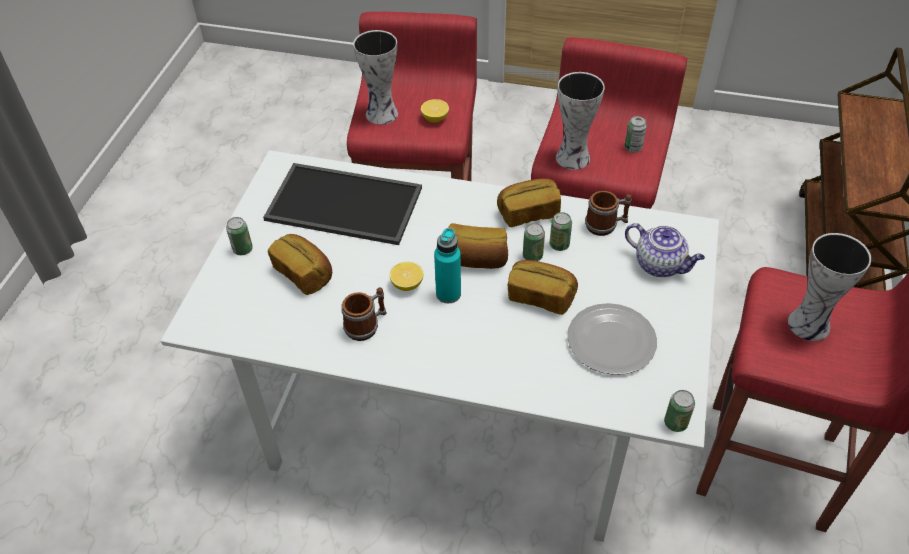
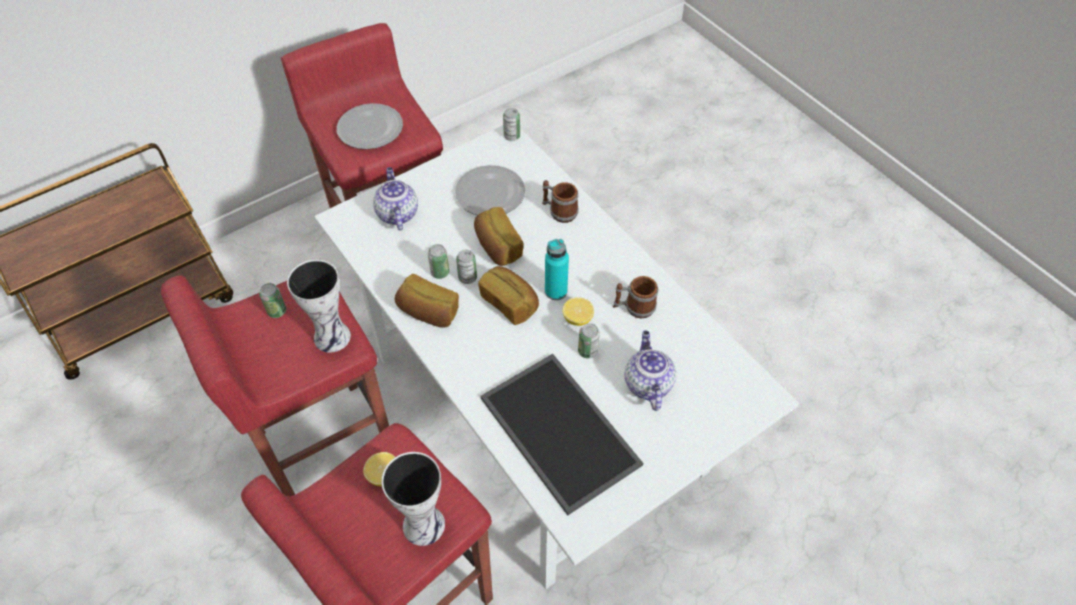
camera: 140 degrees left, 5 degrees up
(242, 249) = (682, 445): can -> can (587, 351)
(304, 273) = (647, 383): bread -> teapot
(606, 225) = (390, 263): mug -> mug (559, 211)
(810, 323) = (369, 128): vase -> plate

